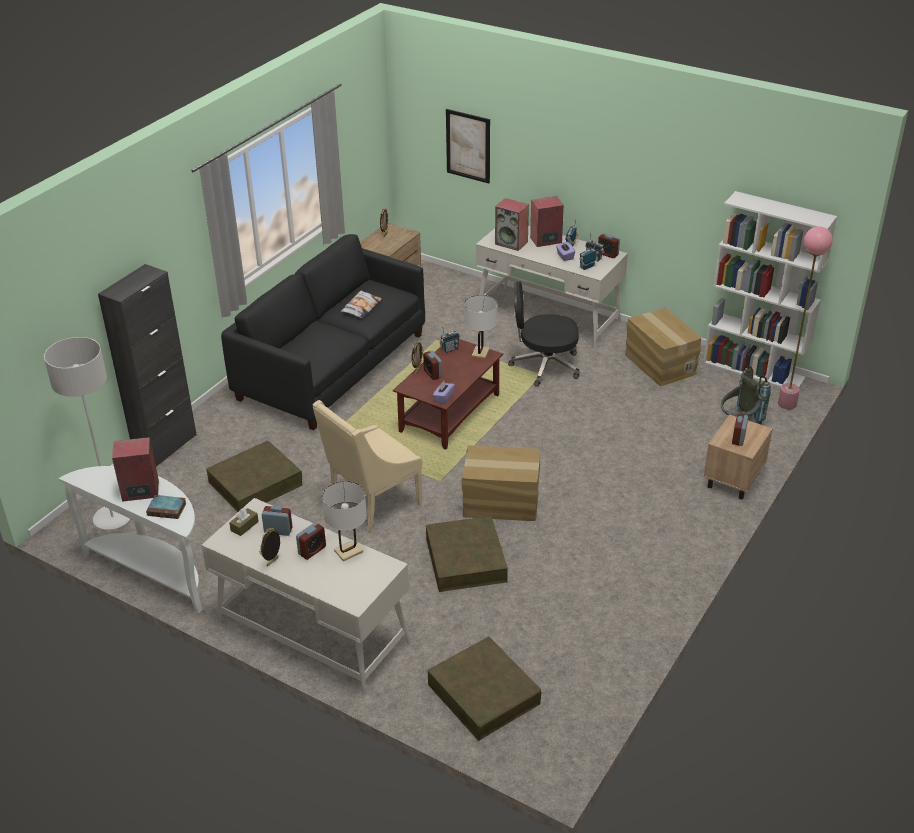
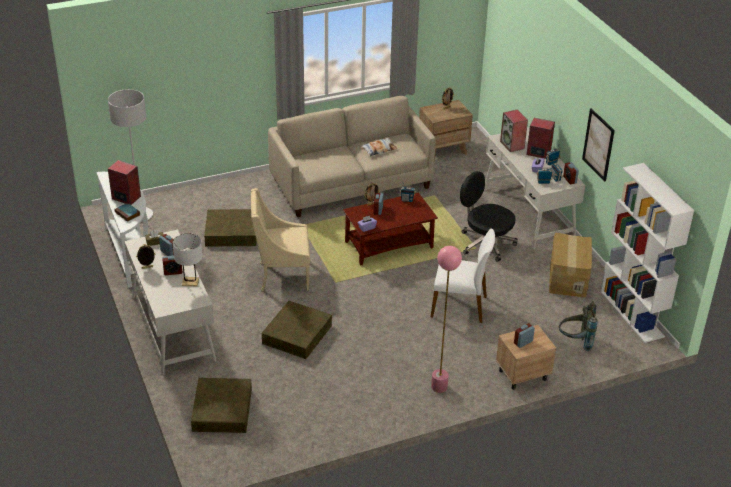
camera: 35 degrees right, 0 degrees up
(165, 447) = (207, 188): black cabinet -> none
(332, 366) = (351, 183): black sofa -> beige sofa
(468, 146) = (519, 62): picture -> picture (598, 144)
(480, 353) = (423, 210): white table lamp -> none
(500, 502) = (356, 312): cardboard box -> none
(594, 441) = (459, 306): none -> white chair
(787, 404) = (627, 347): pink floor lamp -> pink floor lamp (439, 387)

